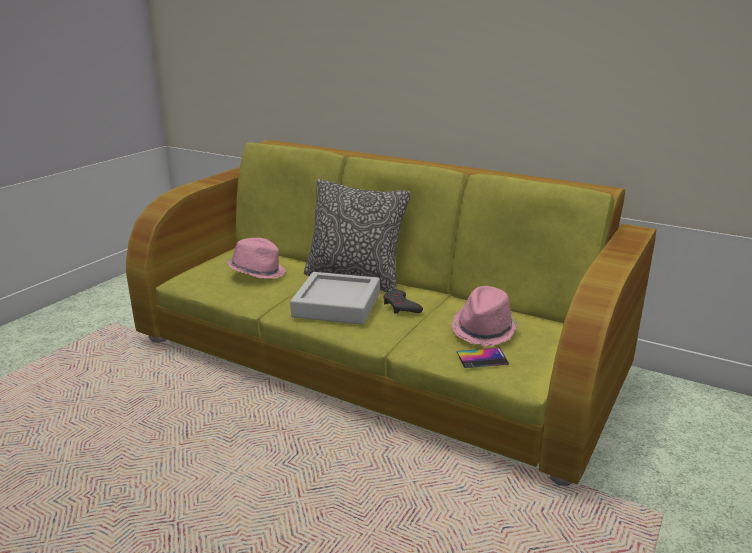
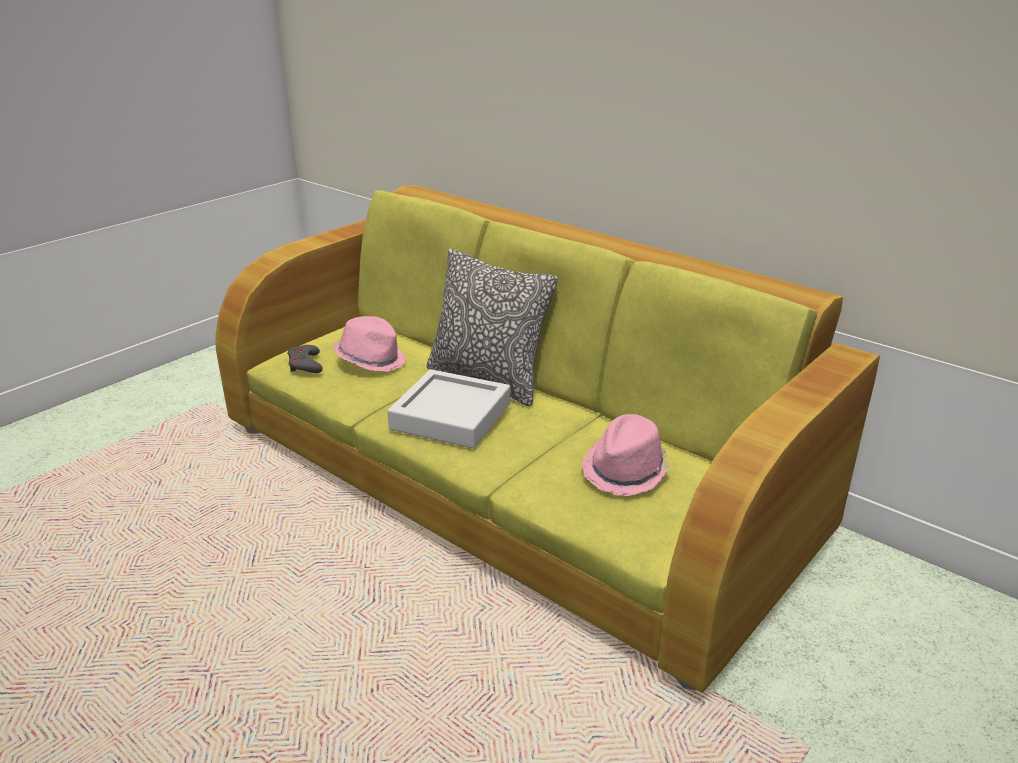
camera: 10 degrees right, 5 degrees up
(401, 306) = (530, 426): grey game controller -> grey game controller (305, 364)
(482, 358) = (606, 513): phone -> none

